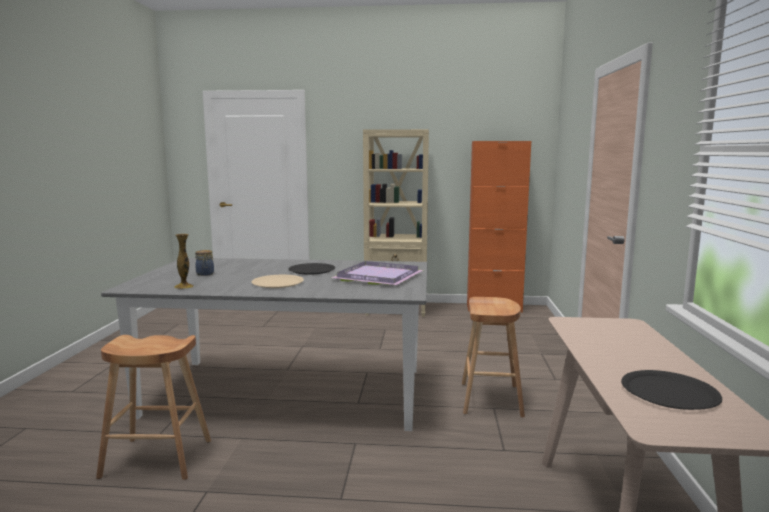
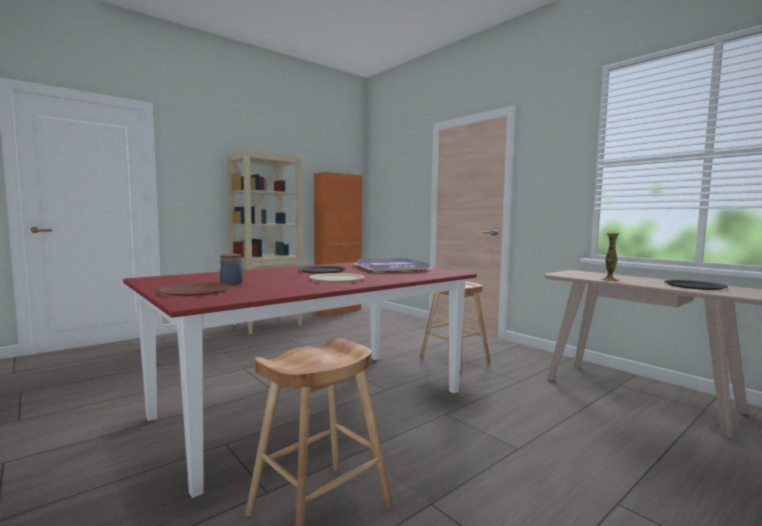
camera: 45 degrees left, 5 degrees down
(165, 277) = (196, 291): none -> brown plate
(183, 286) = (260, 292): vase -> vase (609, 280)
(287, 392) = (314, 404): grey dining table -> red dining table

